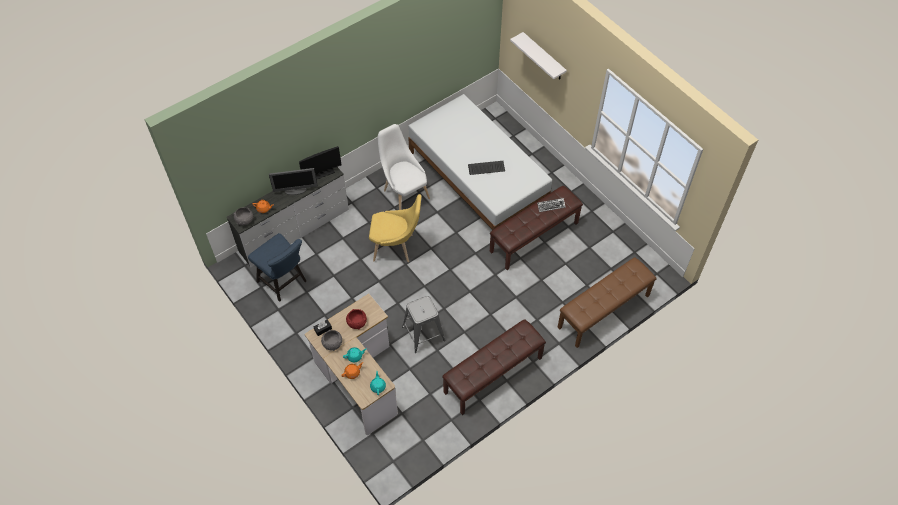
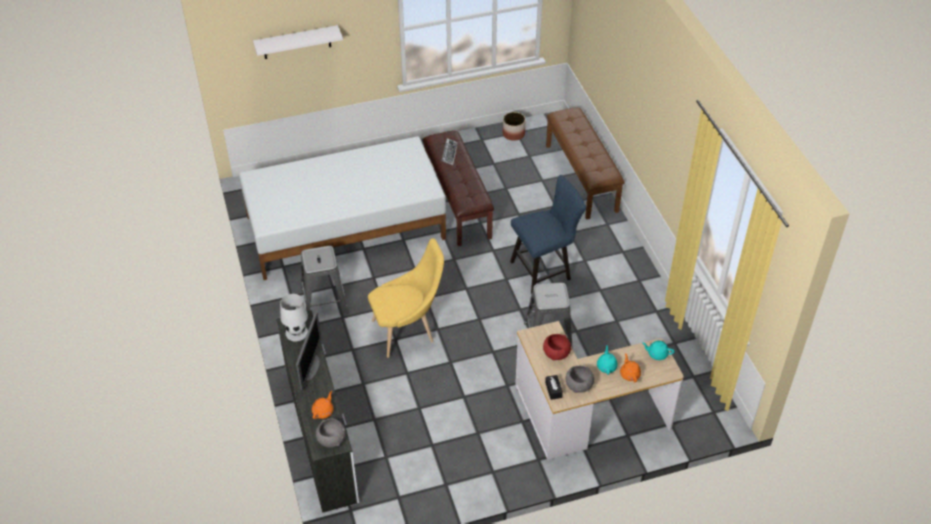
camera: 70 degrees left, 10 degrees down
(284, 283) = (405, 467): blue chair -> blue chair (544, 270)
(322, 173) = (296, 332): monitor -> white table lamp
(396, 247) = (407, 331): yellow chair -> yellow chair turned 45 degrees clockwise
(404, 193) = (325, 301): white chair -> grey stool
(486, 168) = (372, 184): keyboard -> none
(493, 375) = (629, 290): brown bench -> none
(631, 250) = (513, 134): none -> planter

